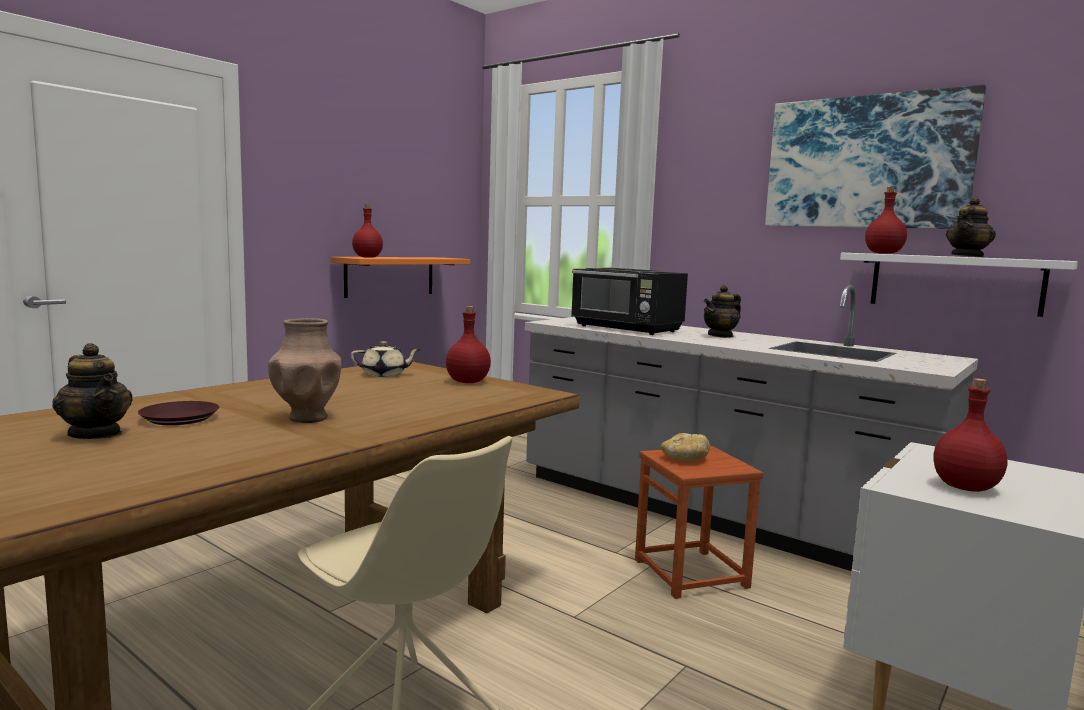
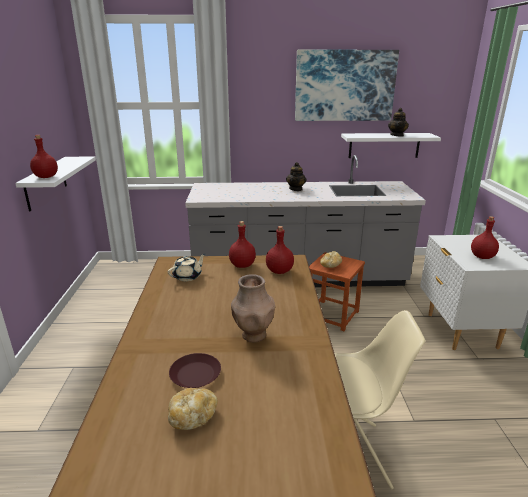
camera: 40 degrees left, 15 degrees up
(96, 434) = (192, 417): teapot -> bread
(390, 276) = (46, 183): orange shelf -> white shelf
(627, 329) = (248, 195): black microwave -> none
(883, 253) = (360, 135): red bottle -> red bottle (279, 271)

